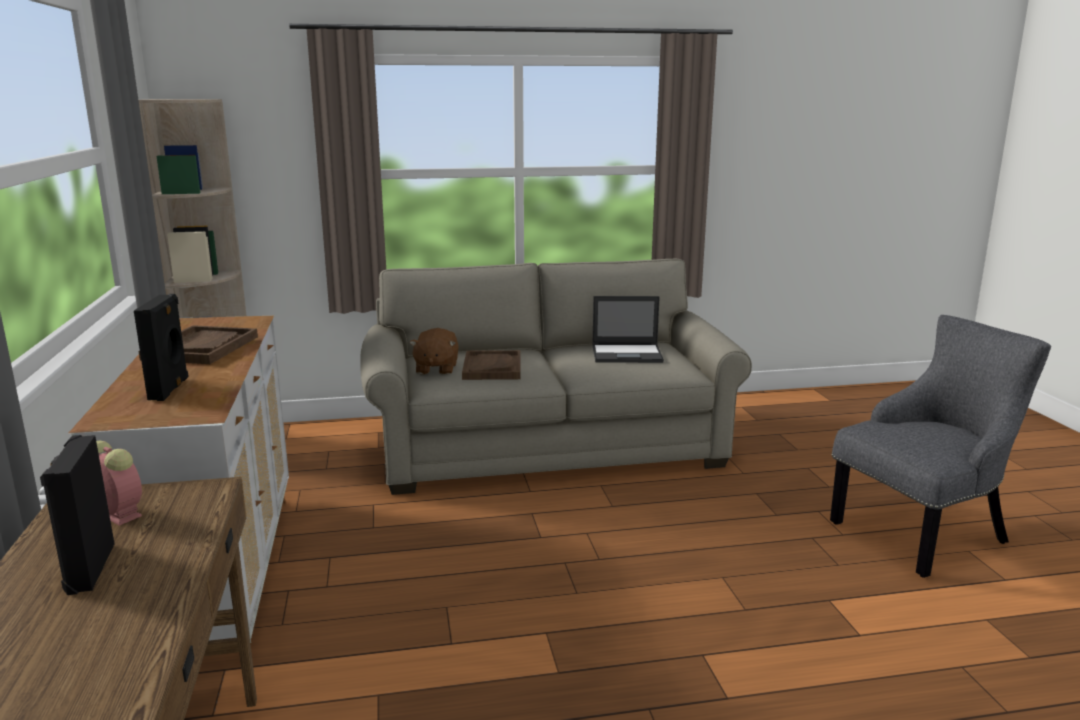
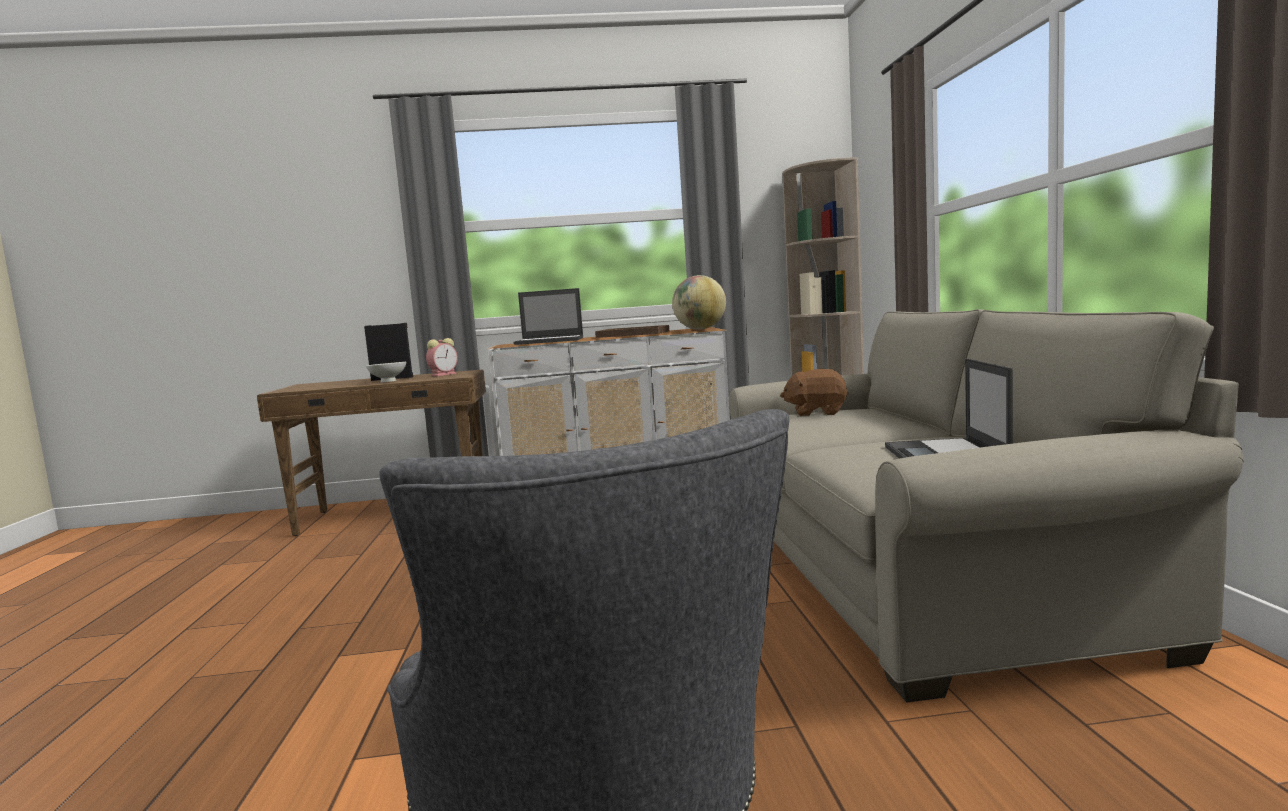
camera: 95 degrees right, 10 degrees down
(163, 559) = (387, 381): none -> white bowl
(170, 389) = (550, 341): black speaker -> laptop
(225, 322) = (700, 329): none -> globe
(492, 367) = (831, 422): brown tray -> none

